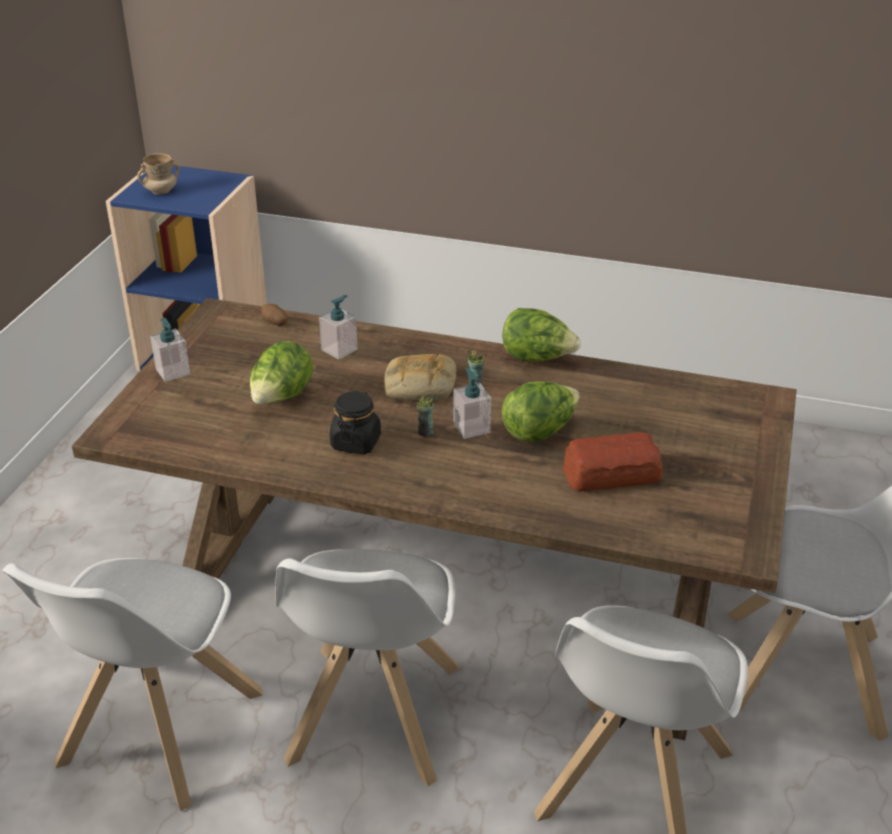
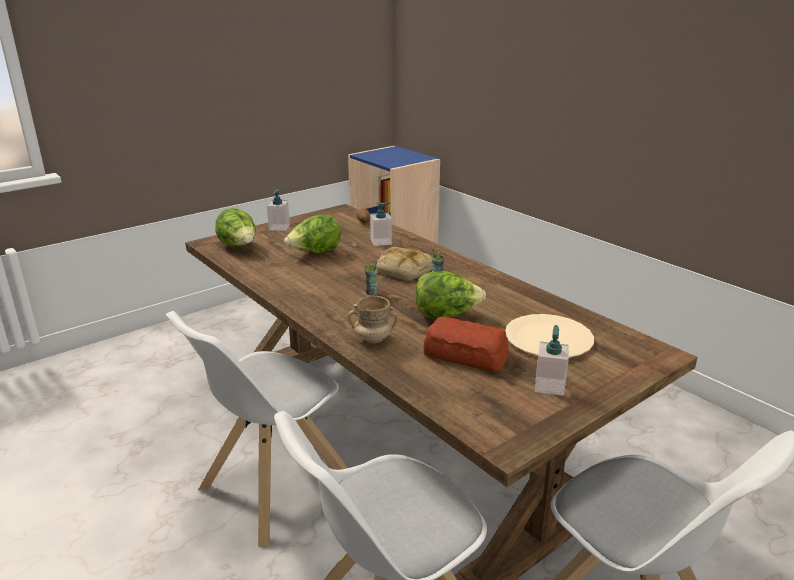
camera: 35 degrees right, 10 degrees down
(157, 732) = (161, 437): chair -> none
(161, 191) = (380, 156): beige mug -> beige mug (373, 339)
(356, 442) = (323, 284): black jar -> none
(471, 428) = (404, 299): soap dispenser -> soap dispenser (549, 386)
(537, 358) = (501, 279): lettuce -> lettuce (239, 247)
(662, 420) = (548, 338): none -> beige plate

